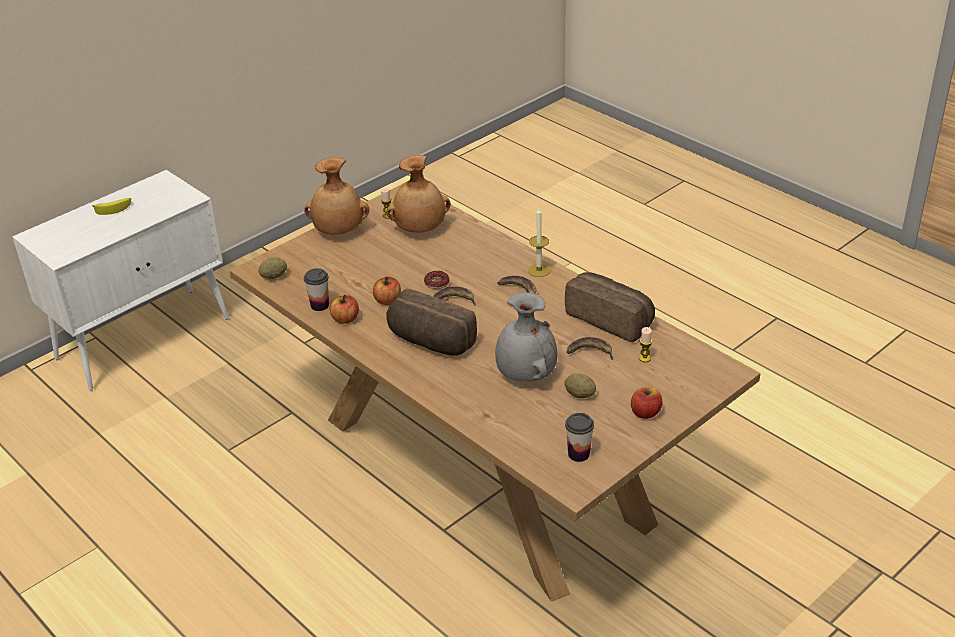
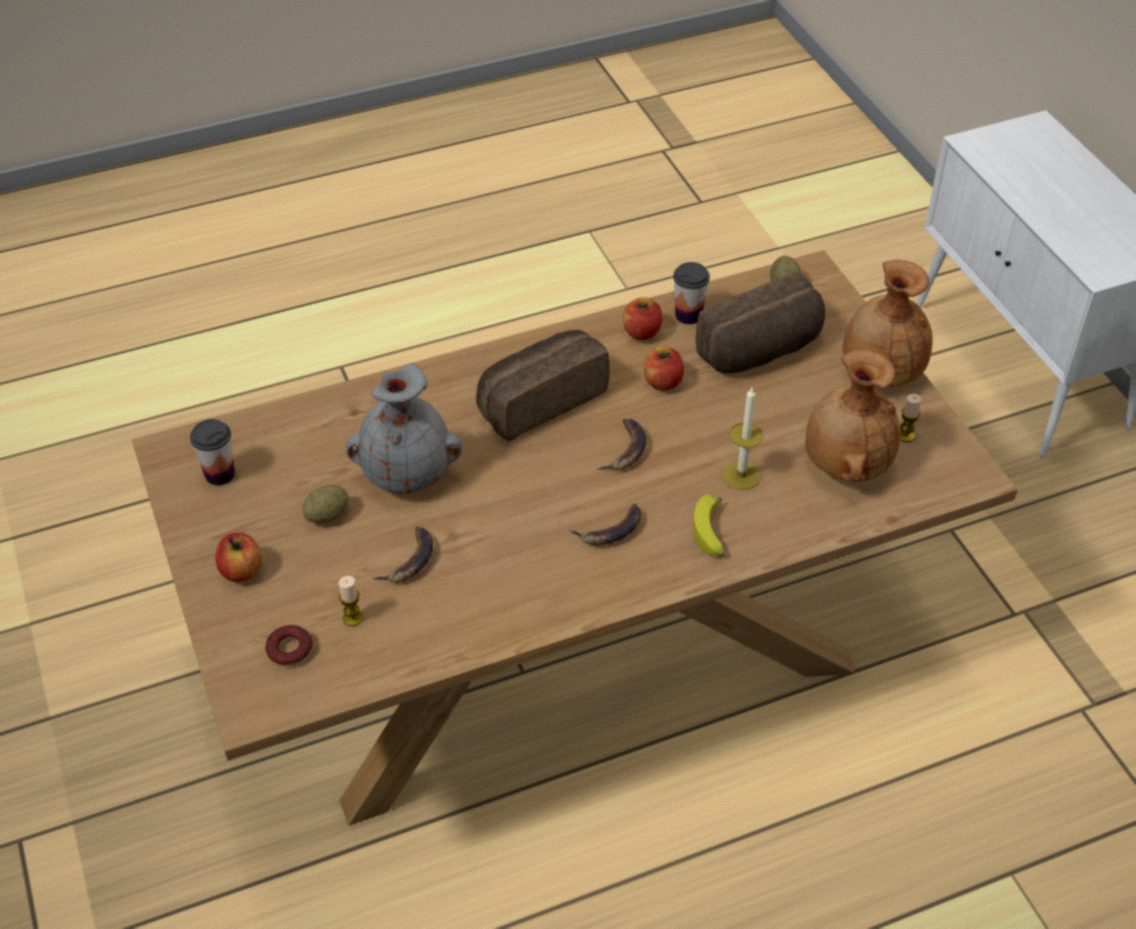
camera: 110 degrees right, 10 degrees up
(114, 208) = (1092, 198): banana -> banana (711, 533)
(436, 283) = (680, 443): donut -> donut (290, 649)
(539, 270) = (651, 573): candle -> candle (741, 475)
(611, 319) = (470, 615): bread -> bread (762, 351)

